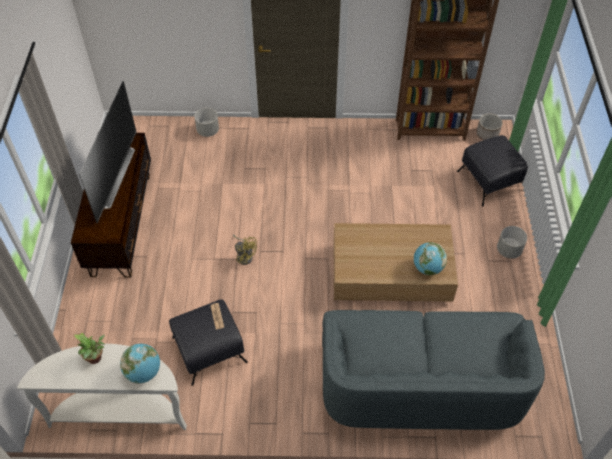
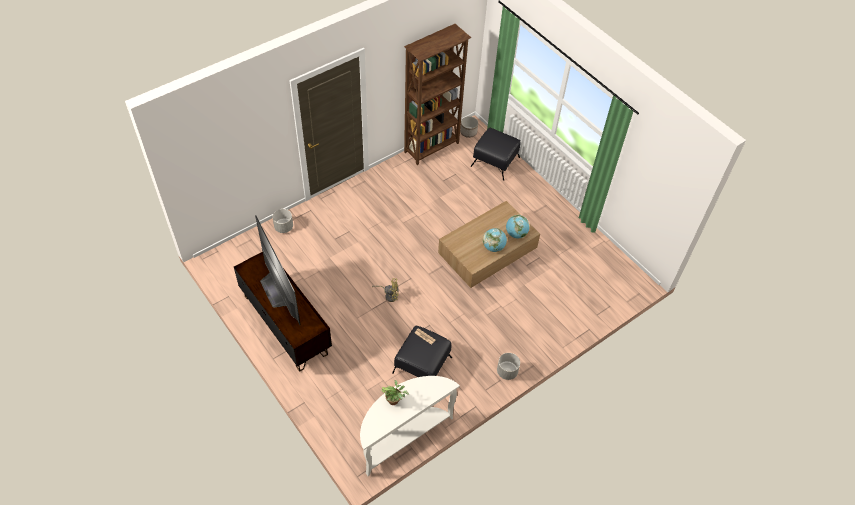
camera: 40 degrees left, 0 degrees up
(143, 372) = (430, 388): globe -> globe (493, 247)
(420, 384) = (557, 306): grey sofa -> none
(508, 250) = (540, 199): grey planter -> grey planter (507, 372)

